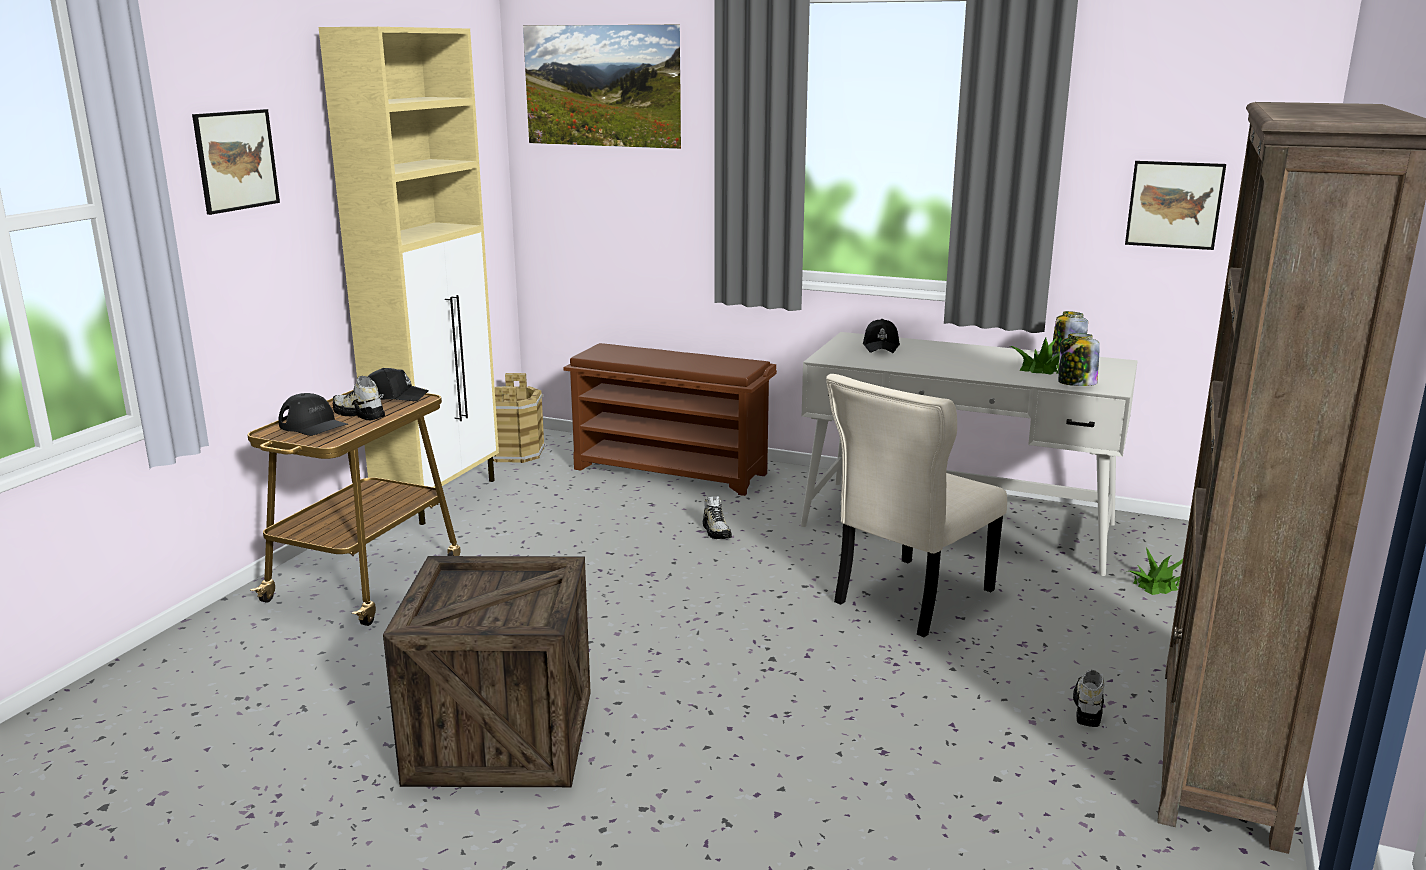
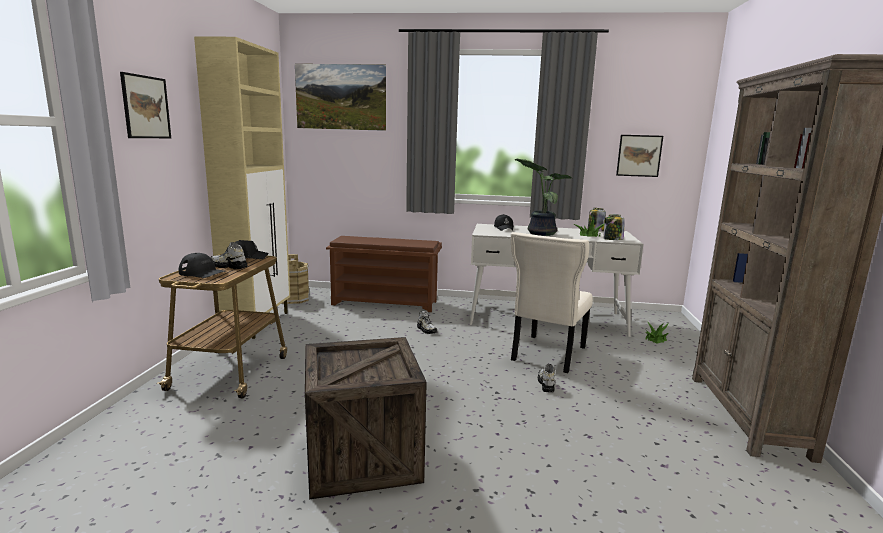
camera: 15 degrees left, 5 degrees down
(941, 361) = (540, 233): none -> potted plant
(1087, 707) = (671, 400): shoe -> shoe (546, 384)

